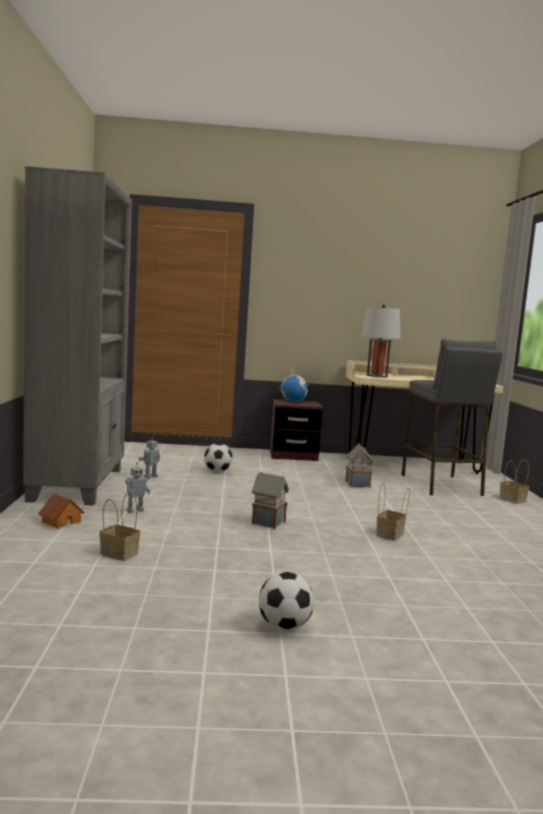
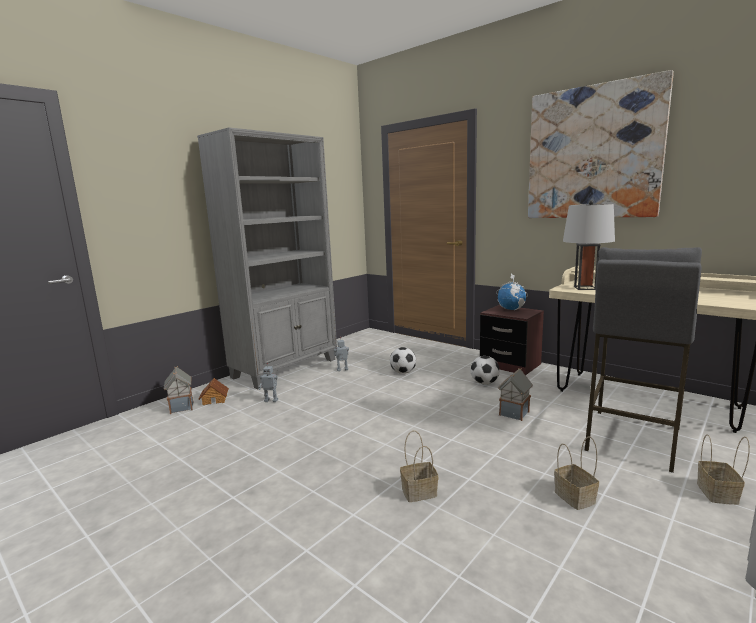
camera: 45 degrees right, 5 degrees up
(117, 553) = (187, 438): basket -> basket (573, 497)
(267, 522) = (336, 439): toy house -> toy house (181, 407)
(284, 626) = (125, 561): football -> football (484, 383)
(361, 266) = (593, 153): none -> picture

